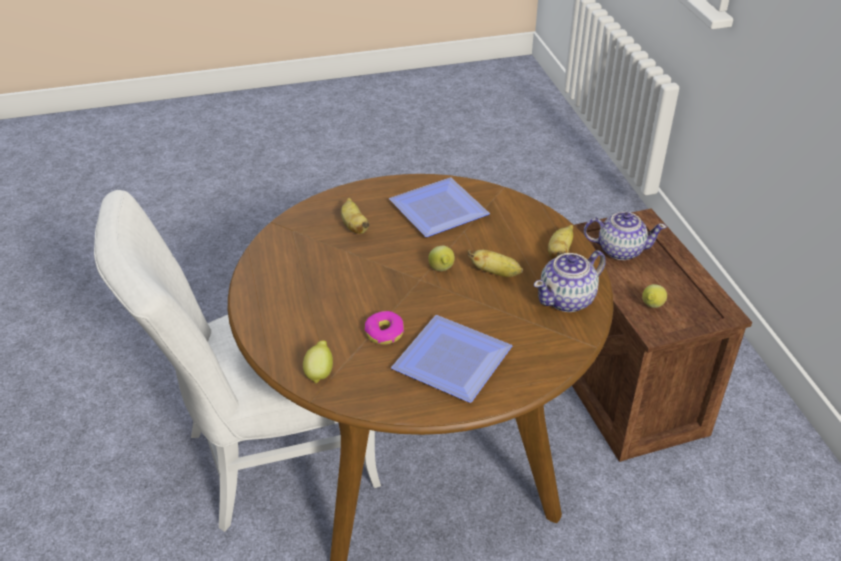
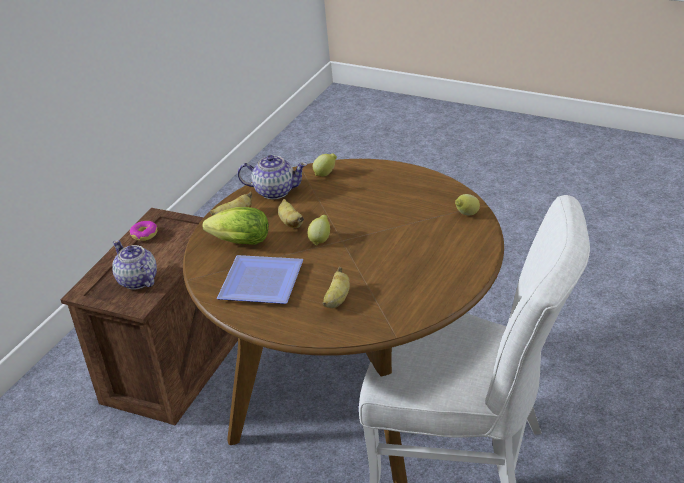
camera: 135 degrees left, 5 degrees down
(384, 333) = (404, 219): donut -> donut (144, 234)
(448, 362) = (387, 190): plate -> none
(514, 232) = (237, 242): none -> lettuce
(651, 306) = (186, 239): lemon -> lemon (326, 174)

